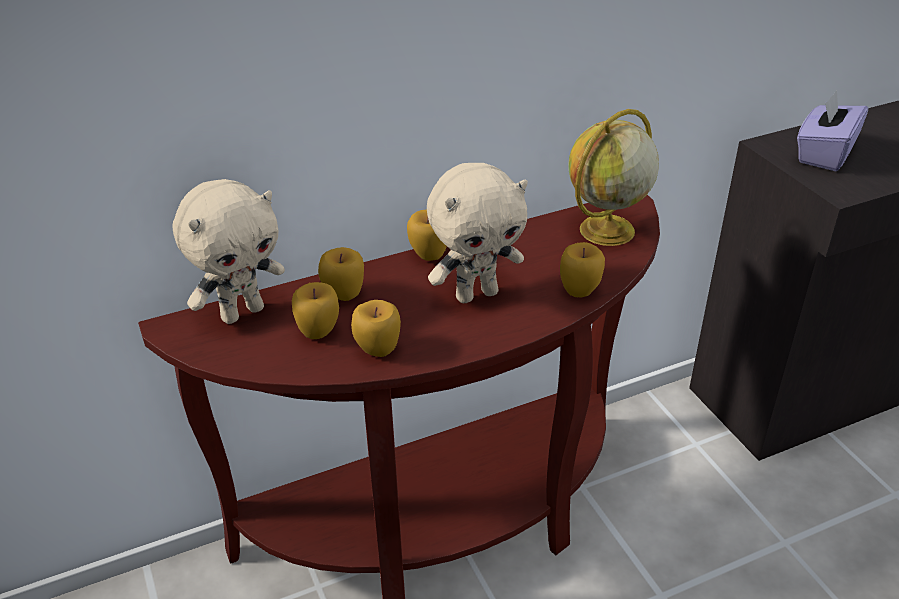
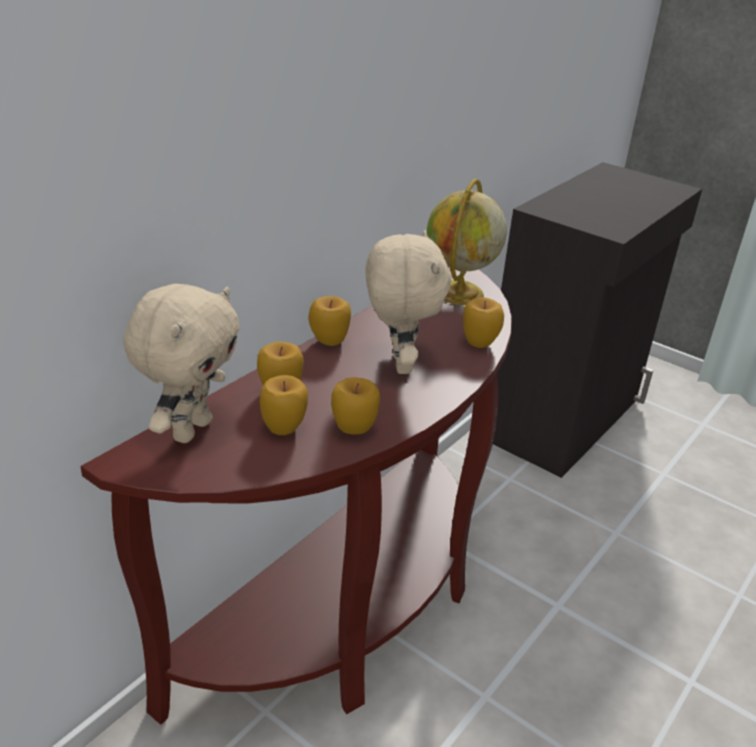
camera: 30 degrees left, 5 degrees down
(476, 294) = (398, 363): beige plush toy -> beige plush toy turned 45 degrees counterclockwise
(824, 154) = (579, 209): purple tissue box -> none

